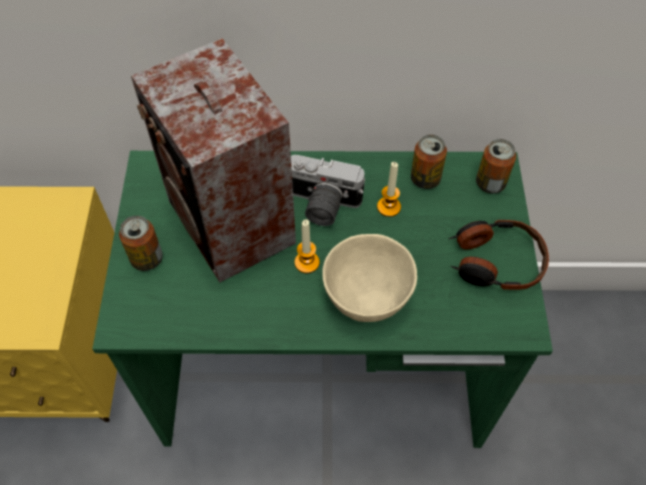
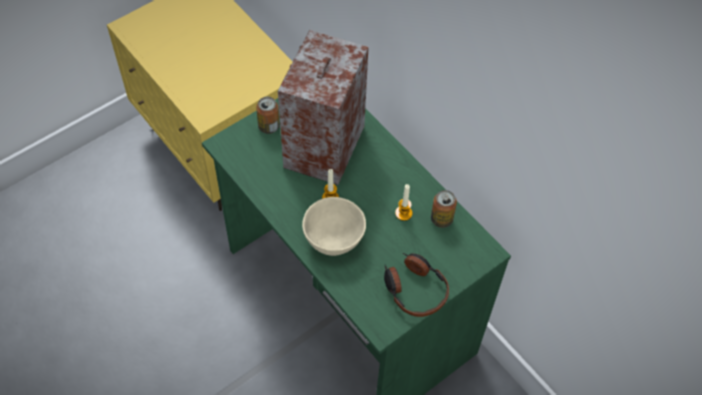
camera: 50 degrees right, 0 degrees up
(321, 205) = (374, 180): camera -> none
(490, 183) = (471, 255): can -> none

